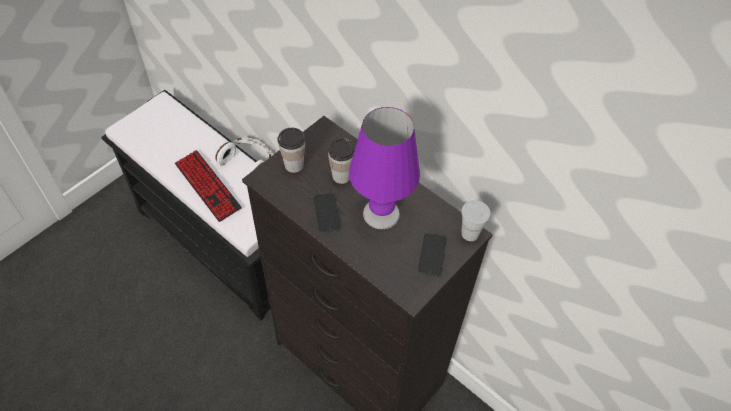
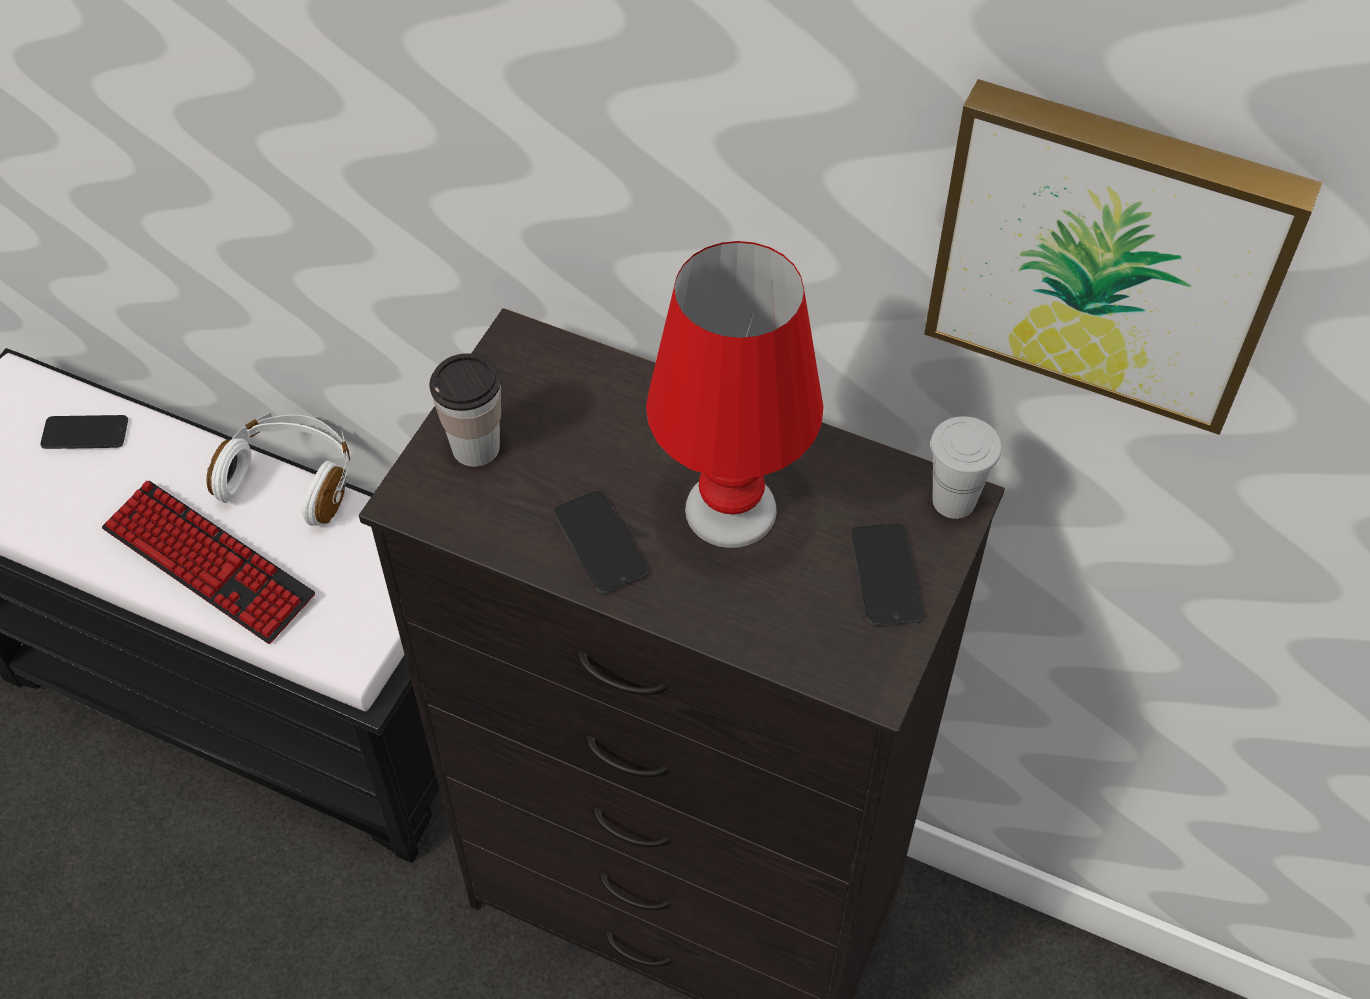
camera: 15 degrees left, 0 degrees up
(180, 127) = (85, 433): none -> phone
(341, 176) = (602, 443): cup -> none
(381, 214) = (731, 510): purple table lamp -> red table lamp
(544, 148) = (1110, 251): none -> picture

